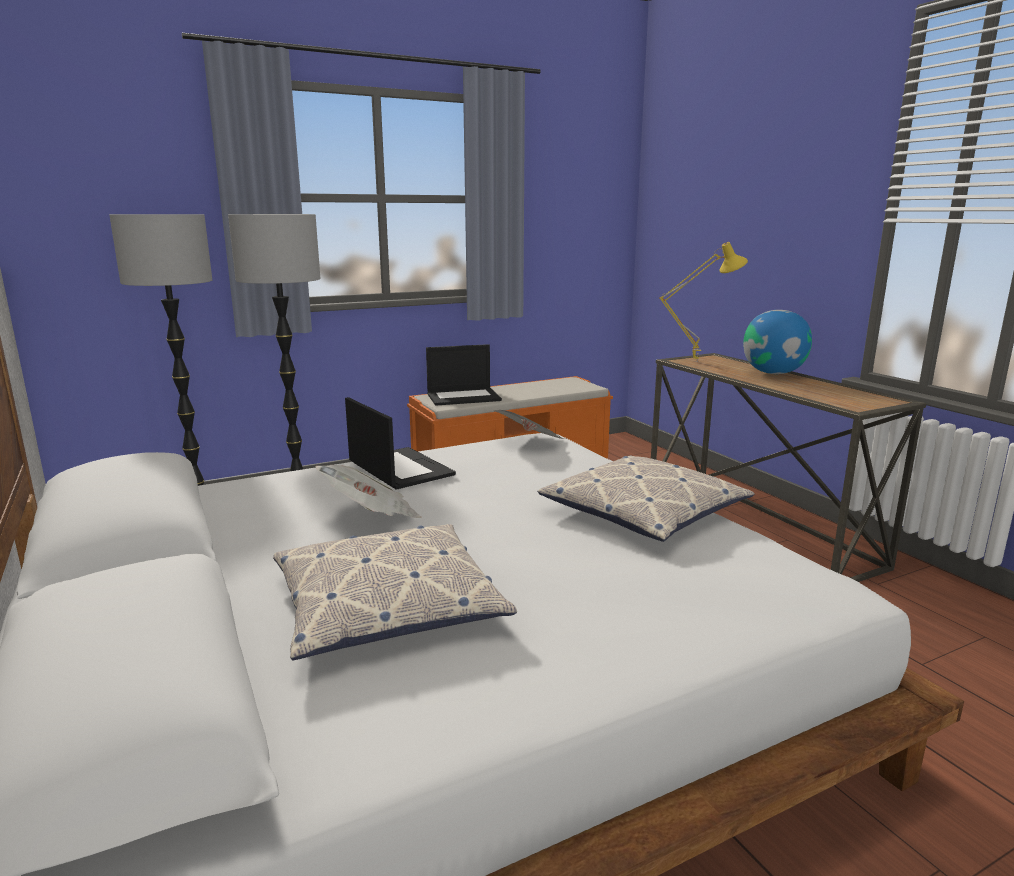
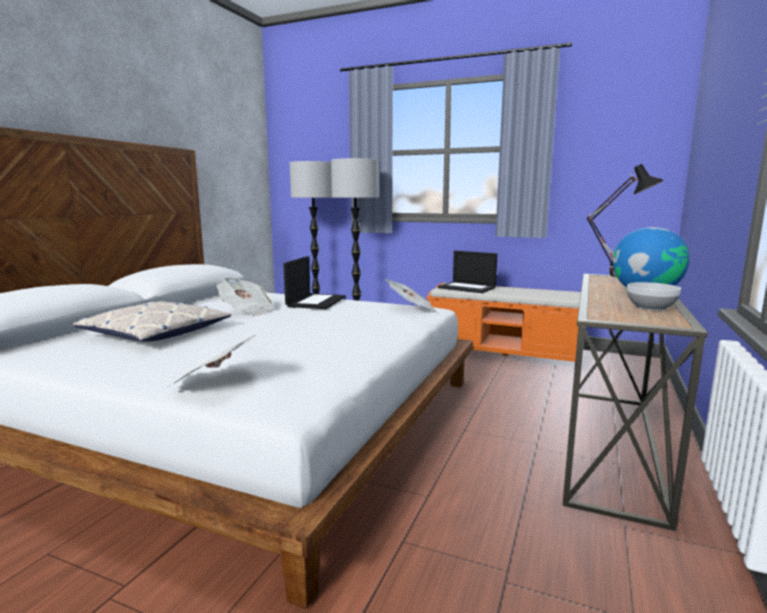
camera: 50 degrees right, 5 degrees down
(643, 512) = (344, 345): pillow -> none
(695, 361) = (613, 278): yellow table lamp -> black table lamp
(728, 612) = (213, 383): none -> newspaper
(833, 388) = (651, 307): none -> bowl

